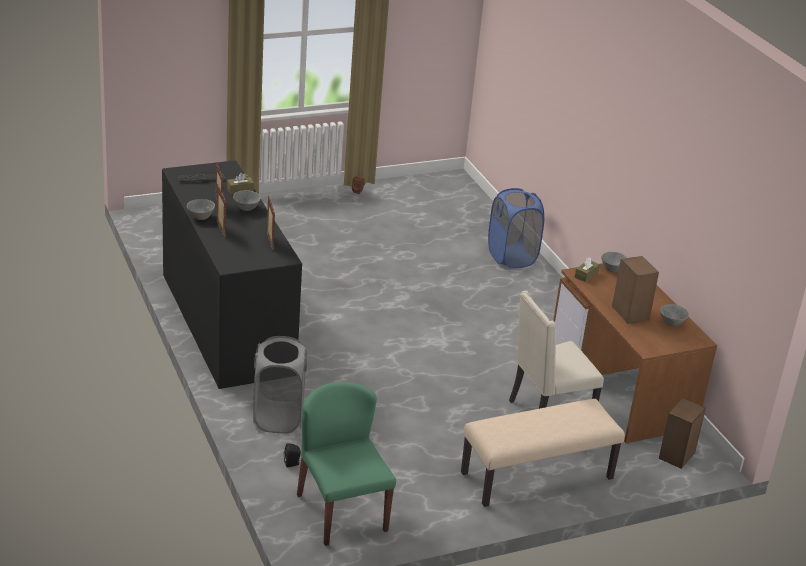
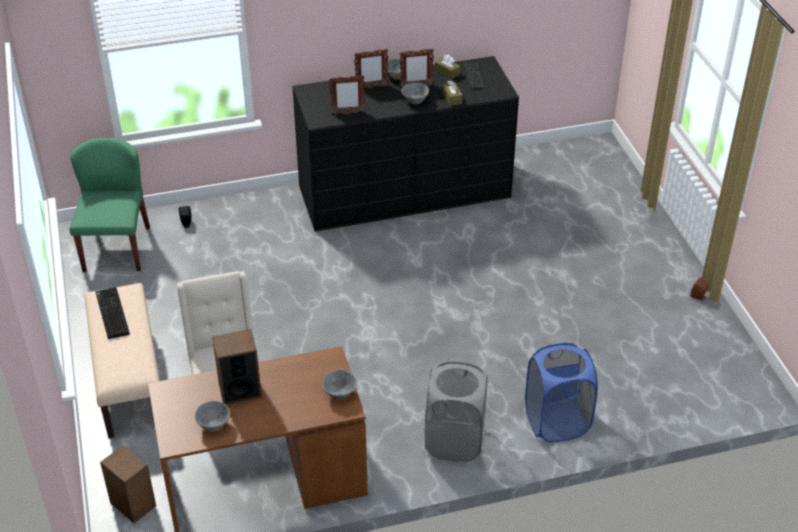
camera: 100 degrees right, 10 degrees up
(278, 417) = (252, 218): grey laundry basket -> grey laundry basket (454, 441)
(341, 512) = (116, 248): green chair -> green chair turned 75 degrees counterclockwise
(522, 431) = (111, 313): none -> keyboard
(586, 275) = (326, 365): brown tissue box -> brown tissue box (447, 72)

